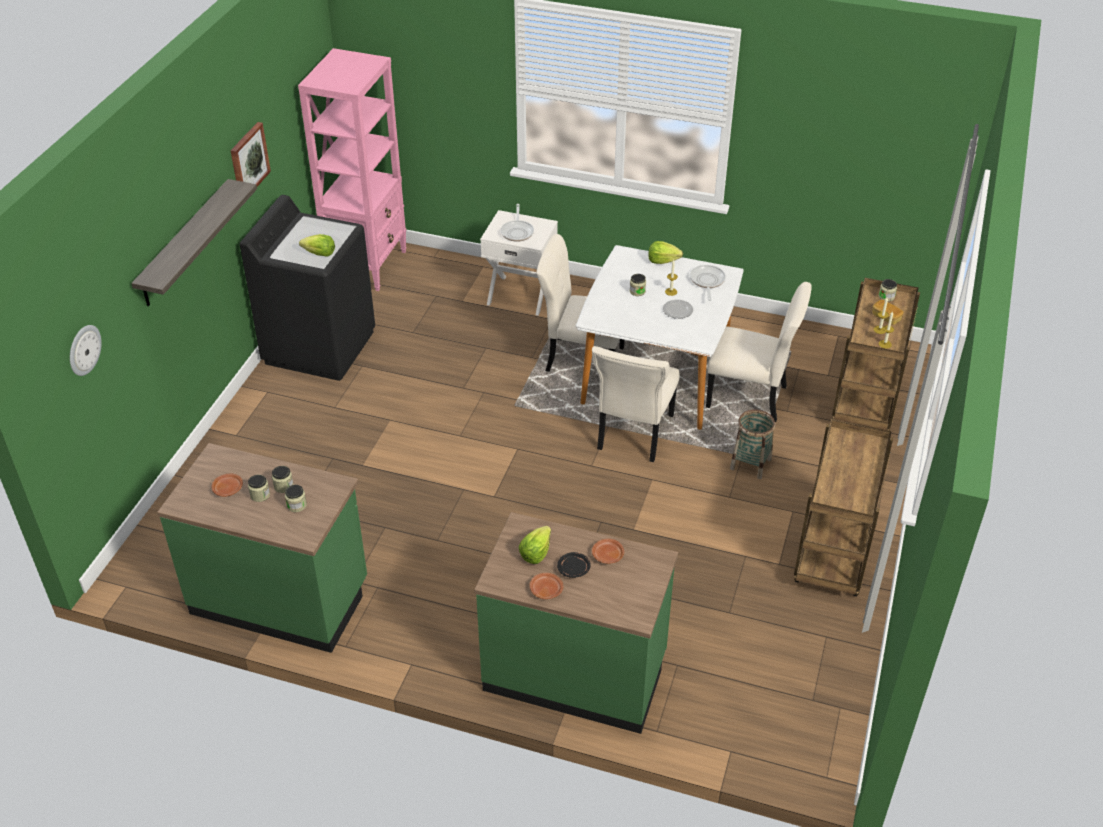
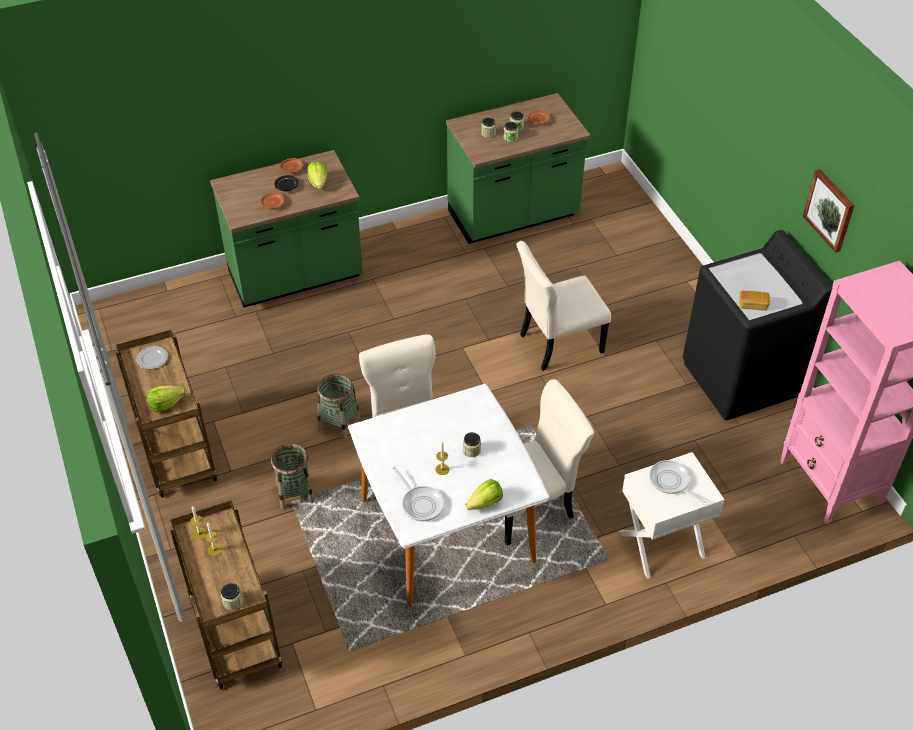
camera: 140 degrees right, 5 degrees up
(83, 350) = (676, 52): wall clock -> none
(185, 243) = (755, 142): shelf -> none
(319, 254) = (731, 277): lettuce -> lettuce (165, 404)
(666, 496) = (339, 423): none -> basket
(677, 311) = (416, 450): plate -> plate (152, 358)
(750, 398) = (346, 563): beige chair -> beige chair (558, 344)
(886, 317) = (217, 570): bread -> bread (752, 305)

